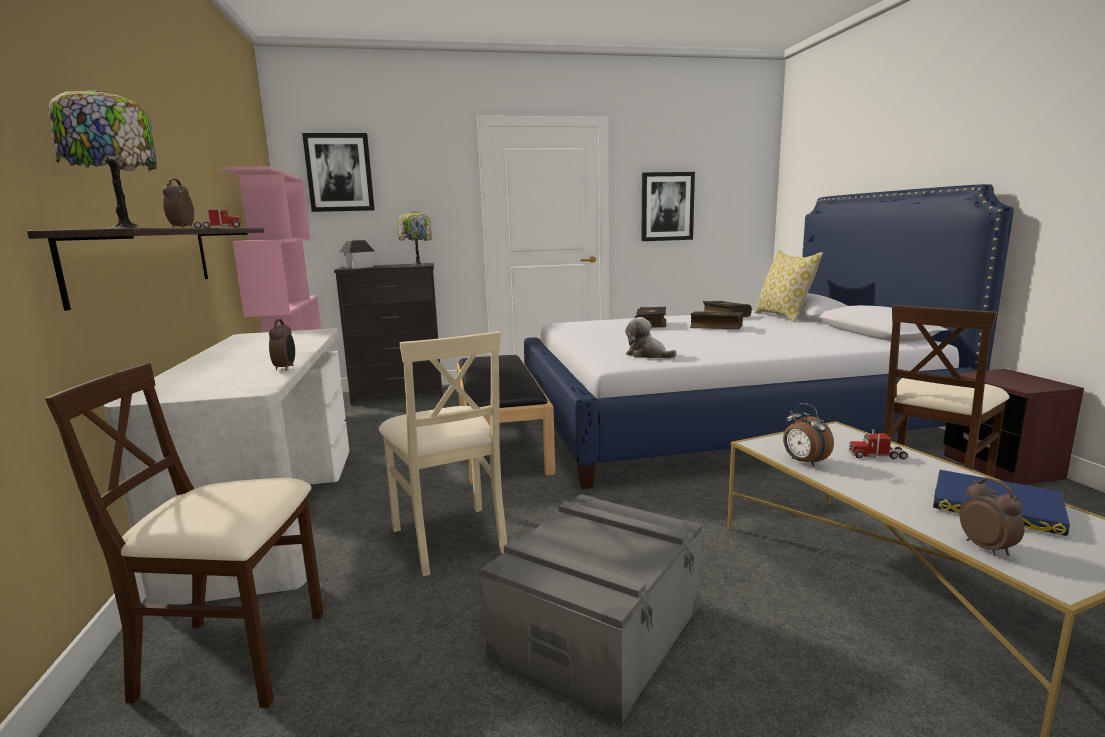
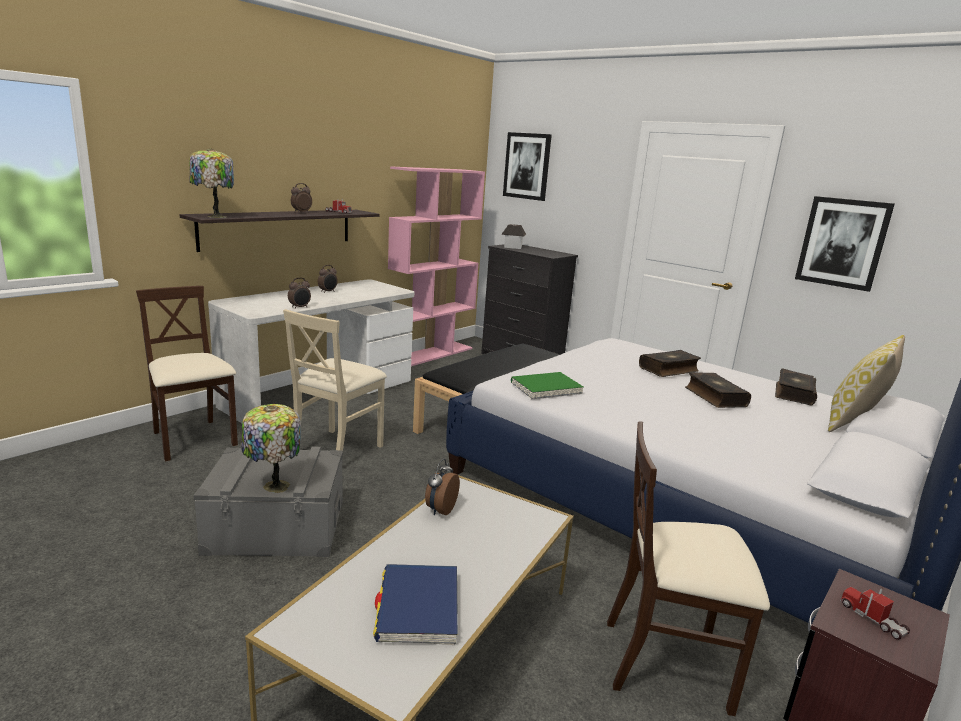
camera: 50 degrees right, 5 degrees up
(417, 264) = (554, 254): table lamp -> table lamp (274, 486)
(648, 355) = (546, 388): plush toy -> green book
(877, 456) = (493, 543): toy truck -> toy truck (872, 619)
(987, 548) = (328, 600): alarm clock -> alarm clock (328, 292)

